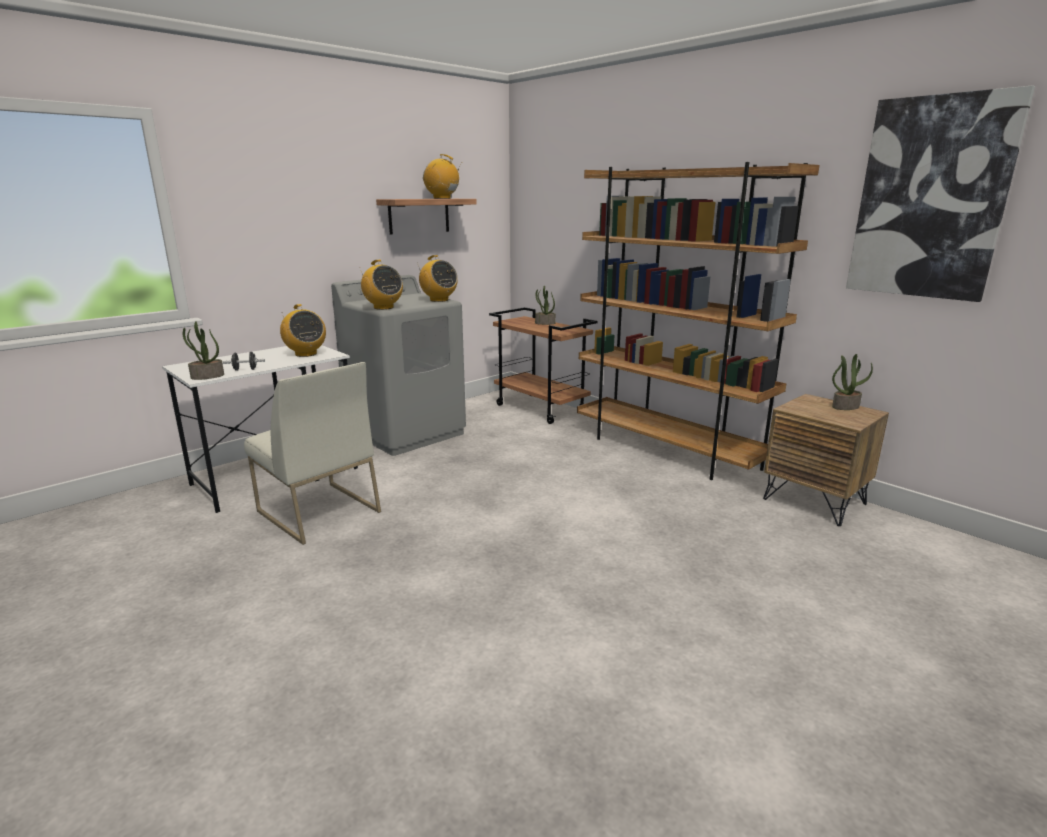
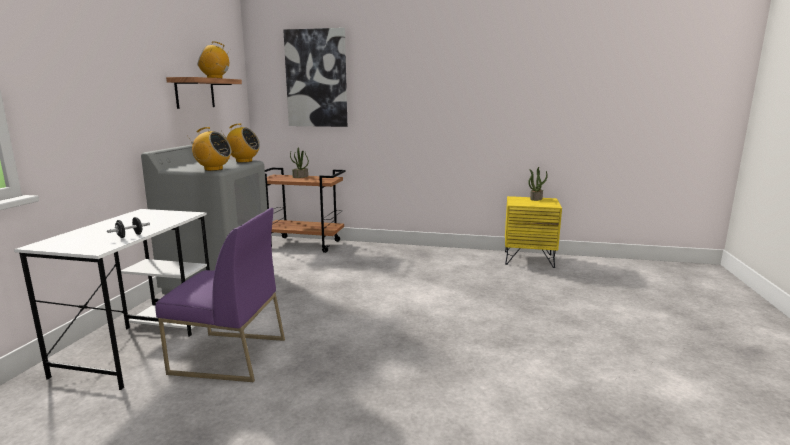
camera: 35 degrees left, 5 degrees down
(207, 376) = (101, 247): potted plant -> none
(305, 354) = (161, 217): radio -> none
(317, 511) = (228, 356): white chair -> purple chair
(667, 450) = (421, 252): brown bookcase -> none
(814, 501) = (528, 259): brown nightstand -> yellow nightstand
(930, 199) = (564, 77): picture -> picture (316, 78)

